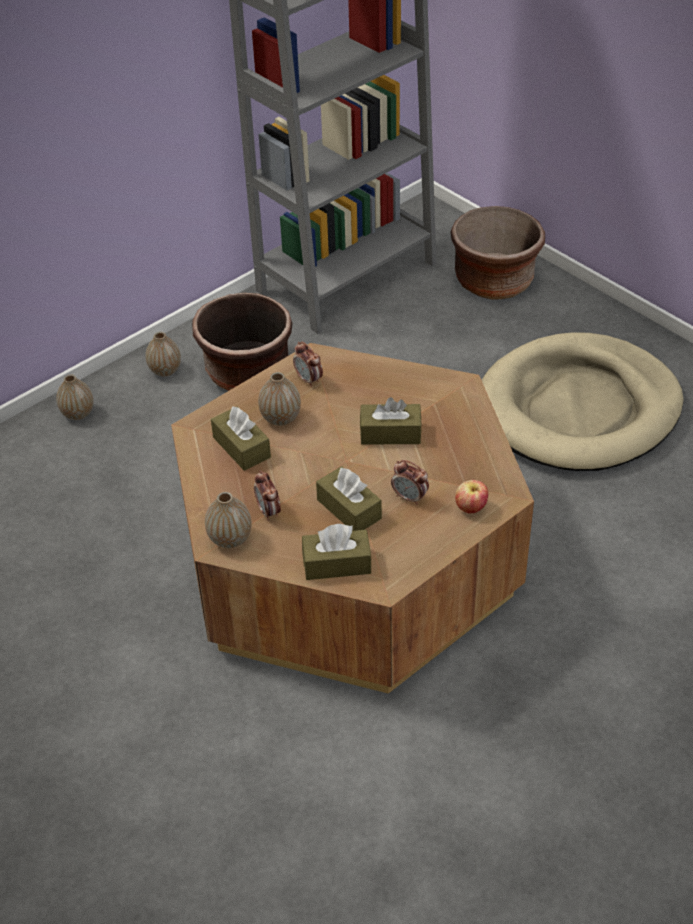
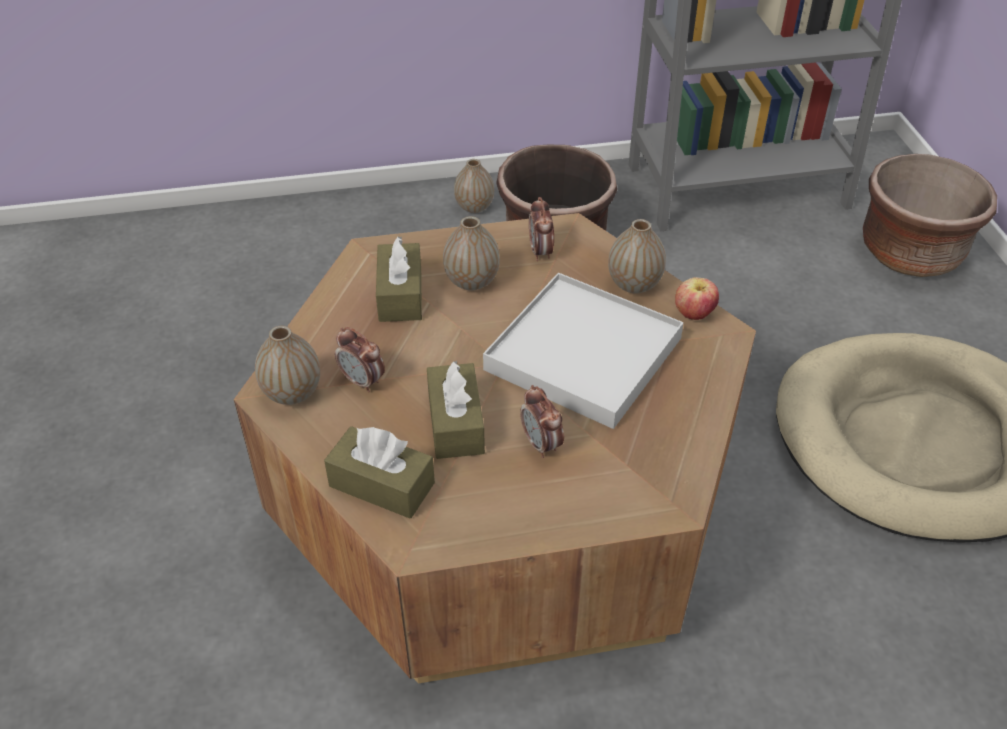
camera: 30 degrees right, 0 degrees up
(78, 414) = (358, 215): vase -> vase (634, 284)
(269, 512) = (362, 381): alarm clock -> alarm clock turned 60 degrees counterclockwise
(390, 433) = (584, 354): brown tissue box -> white tray
(471, 508) = (609, 496): apple -> apple (694, 314)

